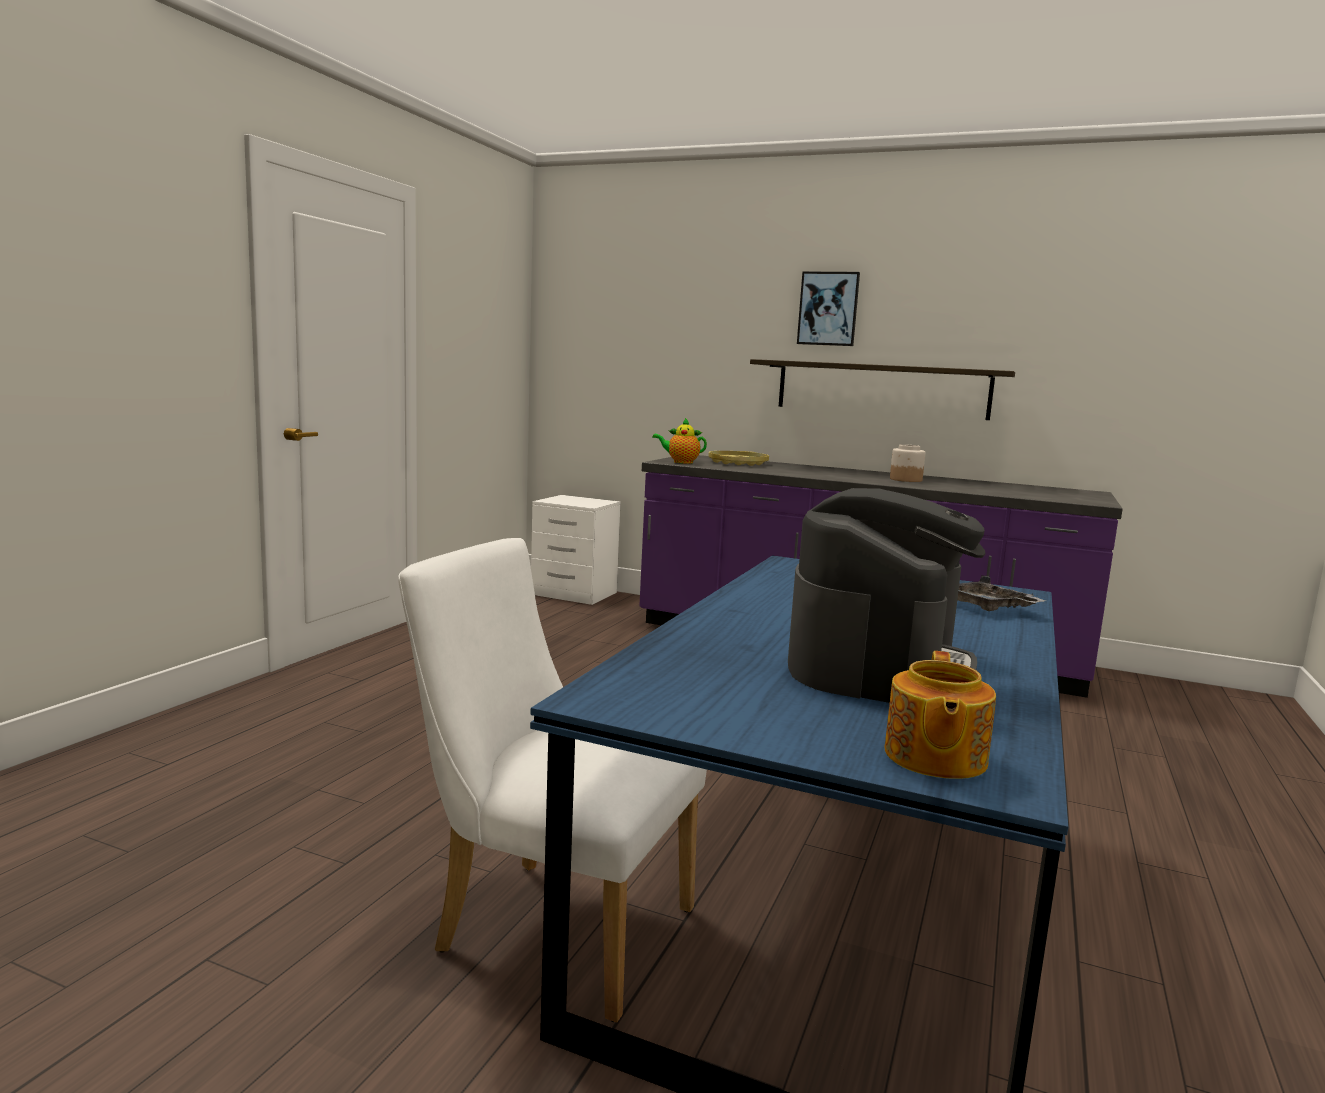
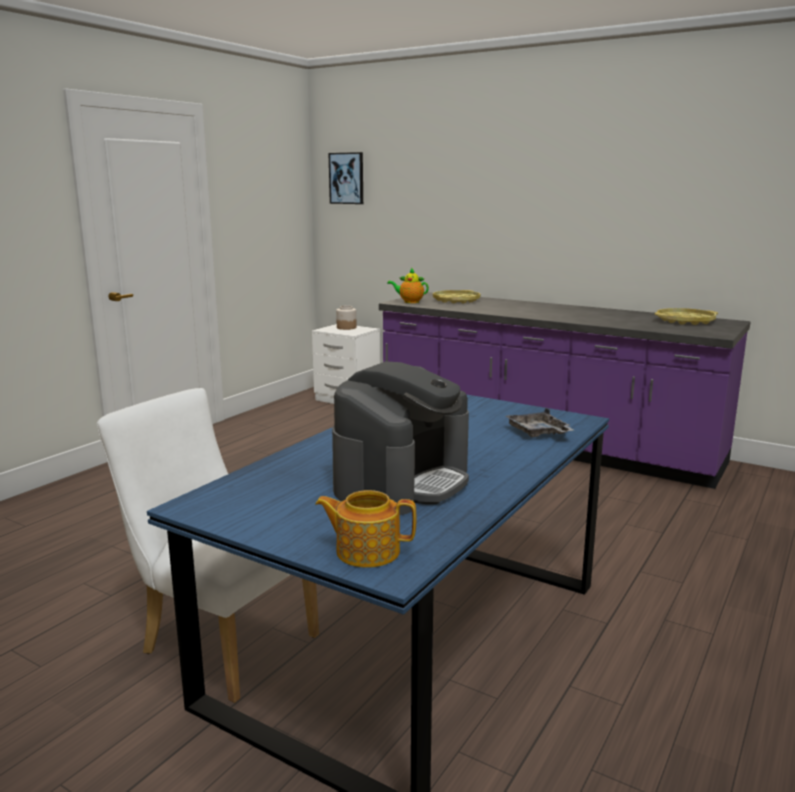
camera: 10 degrees right, 5 degrees up
(828, 309) = (527, 174): picture -> picture (347, 178)
(882, 389) = (569, 239): shelf -> none
(905, 480) = (578, 314): jar -> jar (346, 327)
(933, 757) = (366, 551): teapot -> teapot turned 75 degrees clockwise
(1039, 490) = (685, 321): none -> yellow tray

